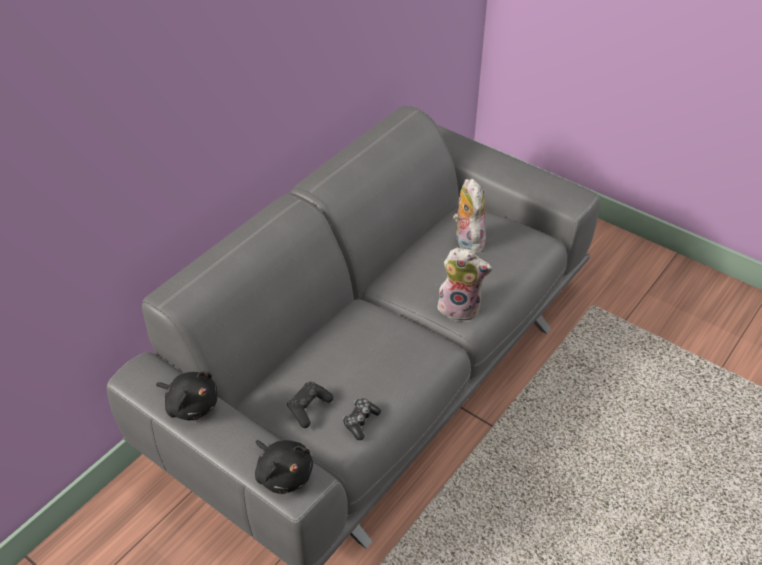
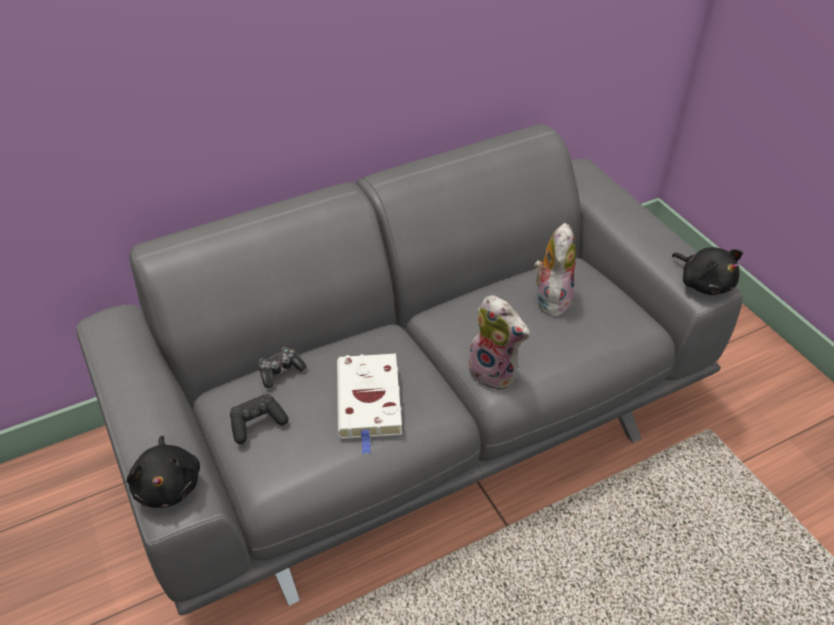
camera: 25 degrees right, 0 degrees up
(191, 404) = (133, 373): black plush toy -> black plush toy (704, 283)
(360, 421) = (299, 459): game controller -> game controller (280, 371)
(385, 362) = (369, 402): none -> white book

